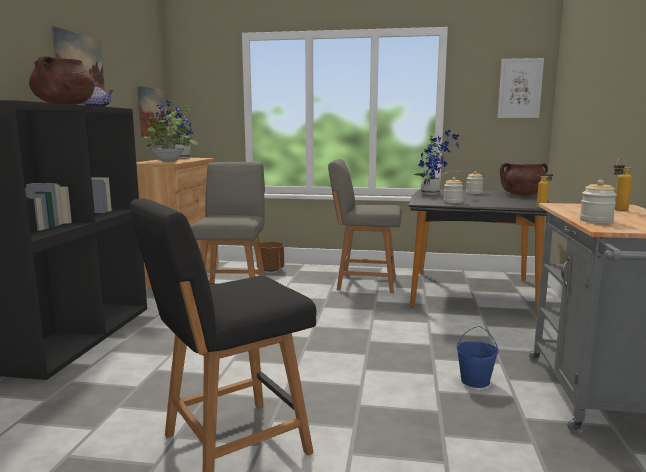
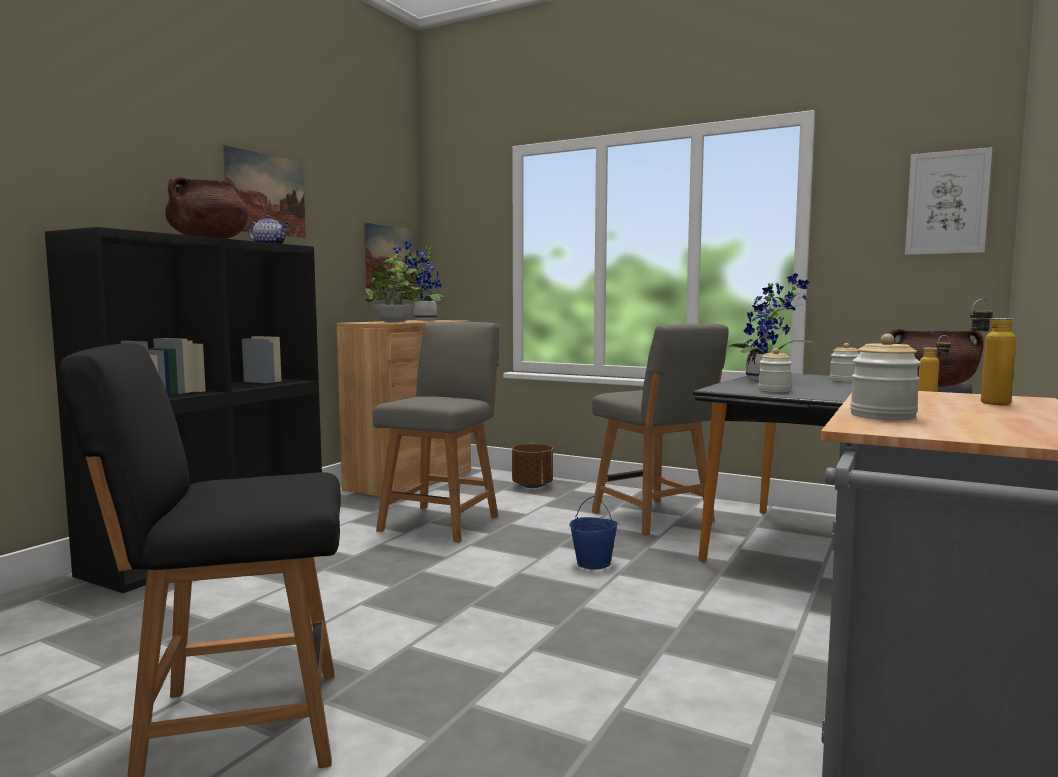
camera: 20 degrees right, 5 degrees down
(364, 283) = (654, 518): grey chair -> grey chair turned 150 degrees counterclockwise
(475, 381) = (703, 703): blue bucket -> blue bucket (594, 563)

